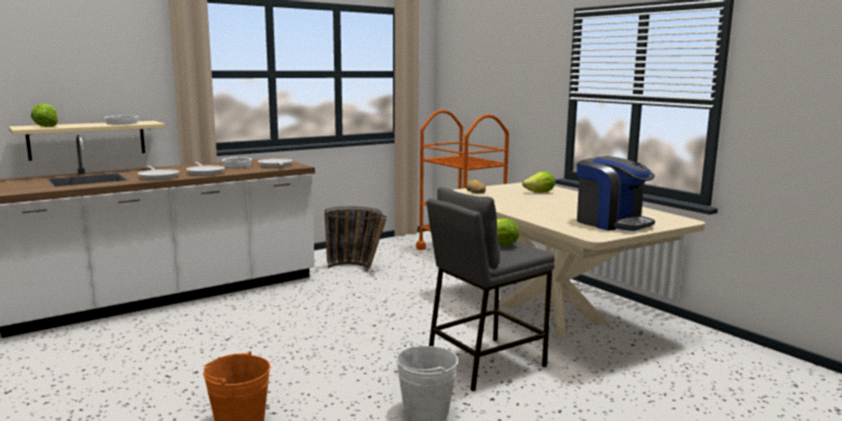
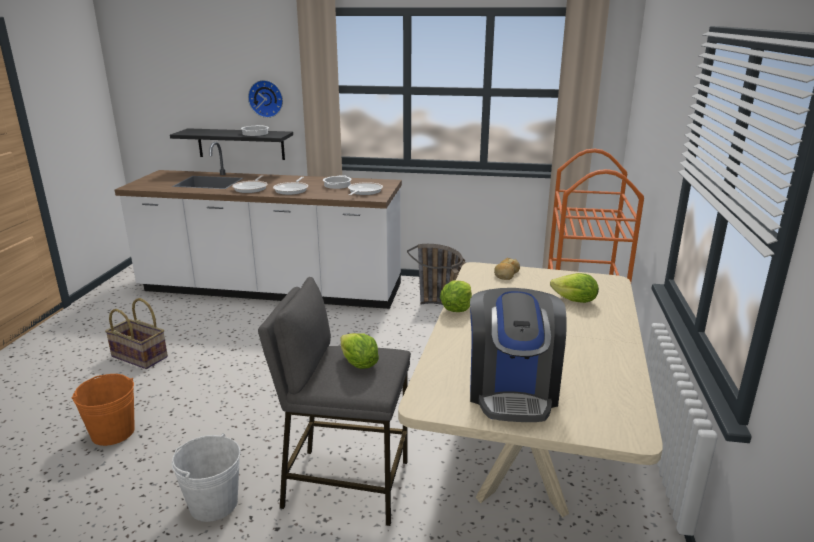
camera: 45 degrees right, 10 degrees up
(46, 127) = (198, 132): lettuce -> lettuce (456, 309)
(87, 140) = (241, 144): beige shelf -> black shelf
(122, 86) = (266, 98): none -> wall clock
(134, 376) = (140, 356): none -> basket

